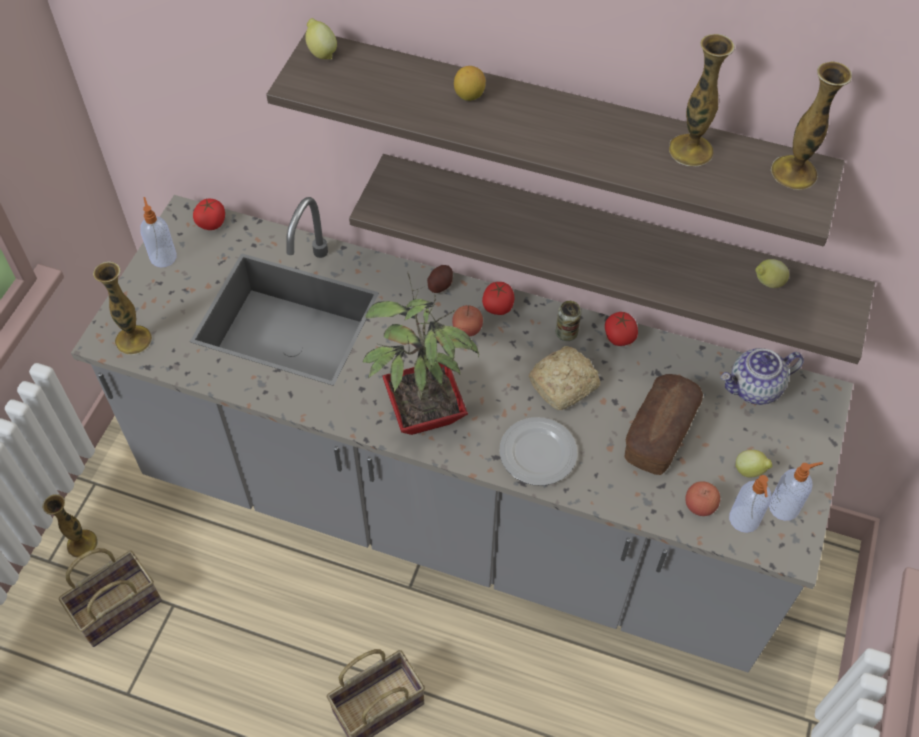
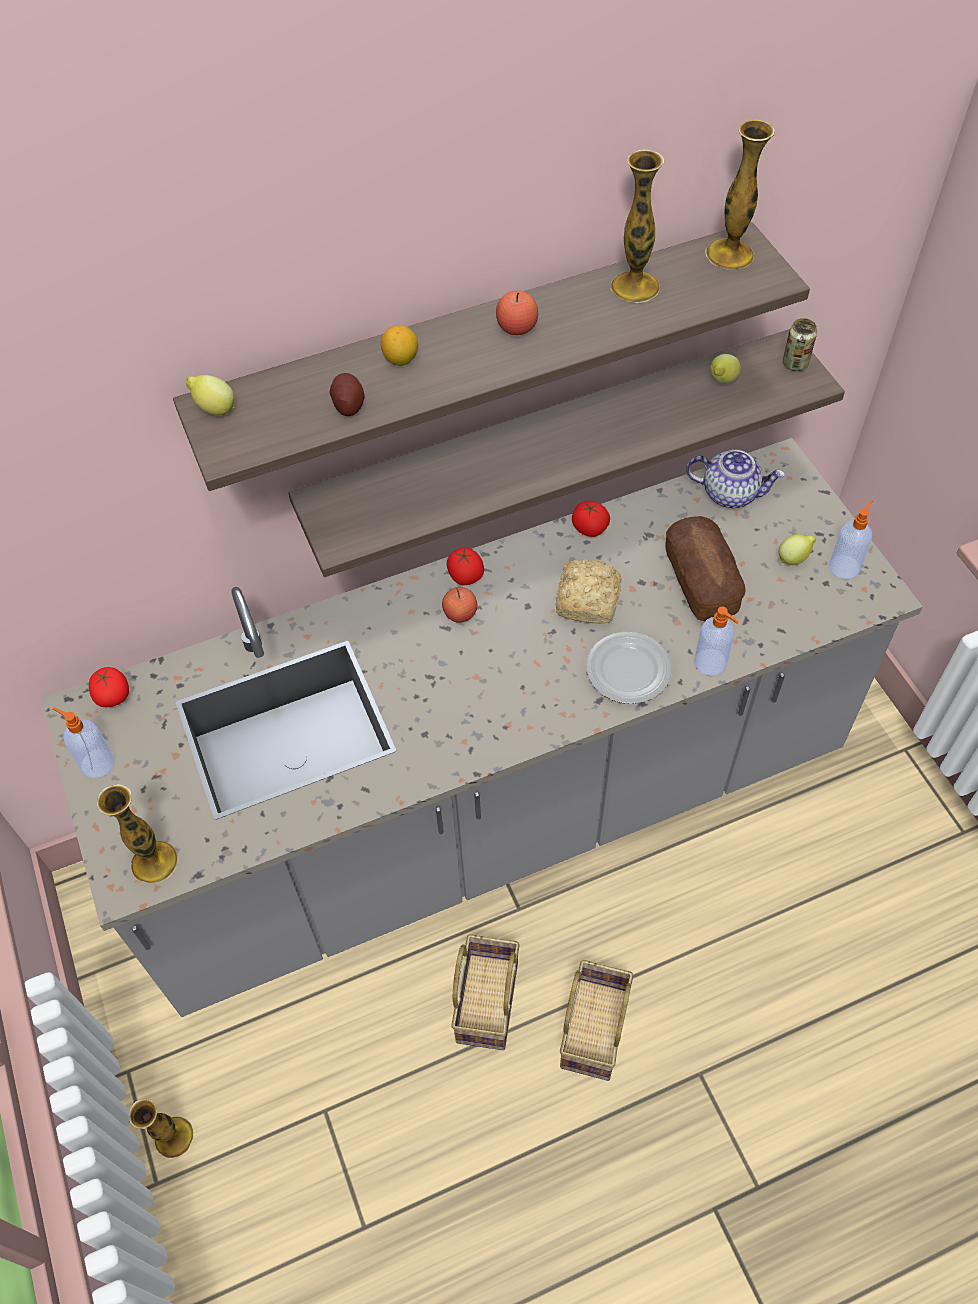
camera: 40 degrees left, 0 degrees up
(118, 606) = (272, 1159): basket -> basket (485, 999)
(421, 415) = (500, 715): potted plant -> none
(440, 284) = (395, 594): potato -> potato (348, 404)
(566, 333) = (545, 556): can -> can (795, 363)
(699, 505) = (788, 613): apple -> apple (517, 328)
(744, 520) = (829, 599): soap dispenser -> soap dispenser (711, 663)
(754, 388) = (730, 493): teapot -> teapot turned 105 degrees counterclockwise

